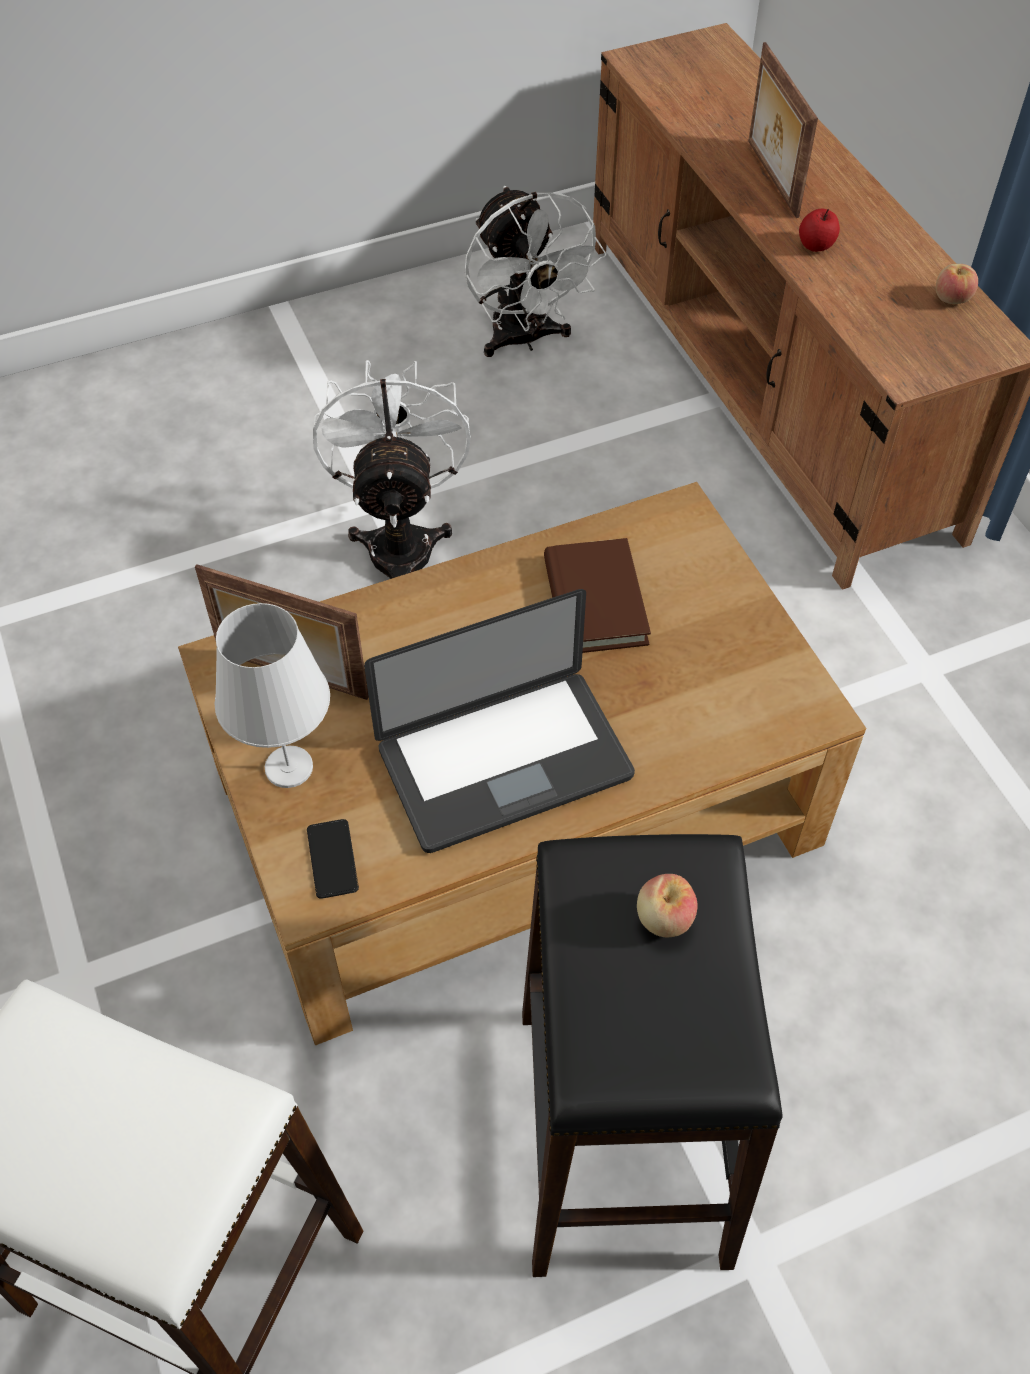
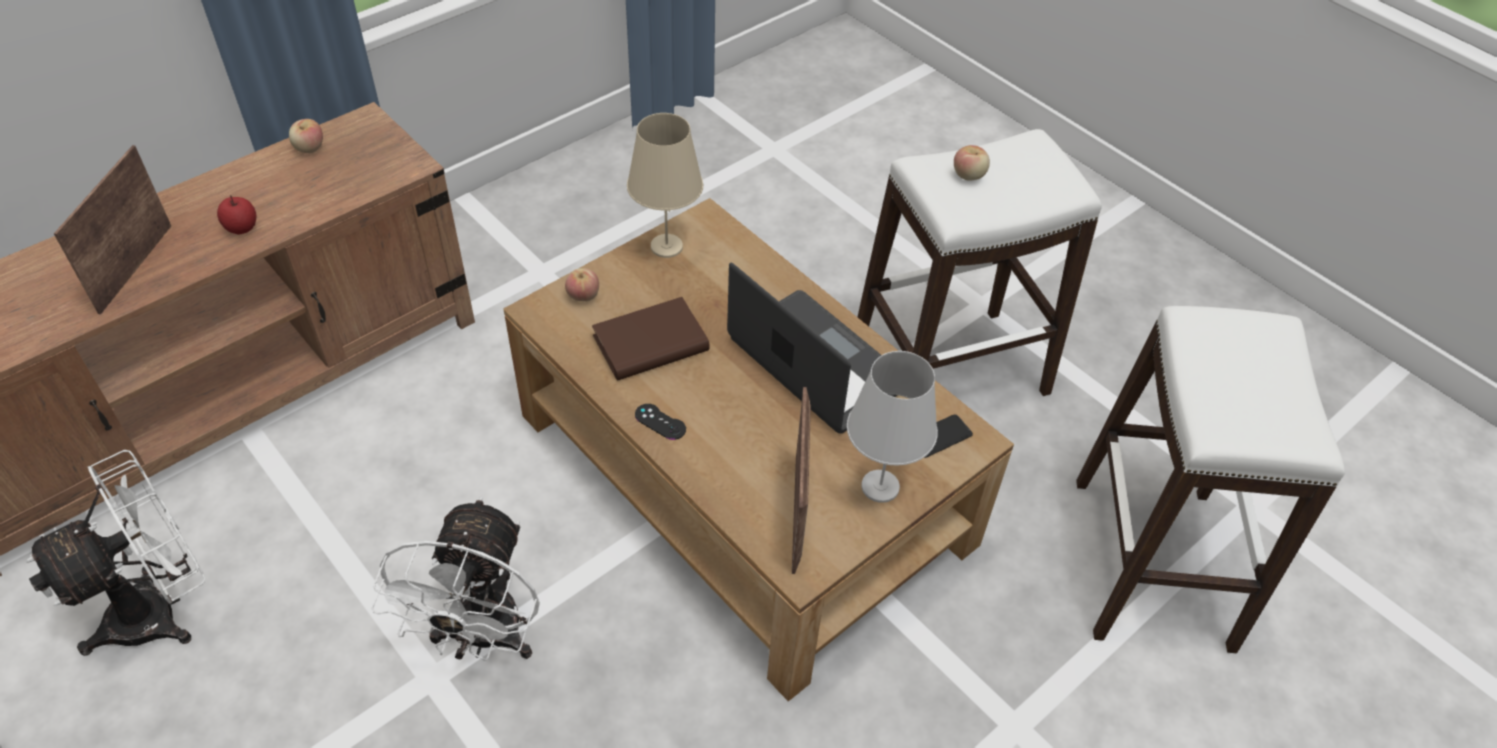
camera: 110 degrees left, 5 degrees down
(400, 541) = (483, 640): white fan -> white fan turned 60 degrees counterclockwise
(470, 585) = (660, 422): none -> black game controller
(623, 1136) = (949, 370): black stool -> white stool
(697, 554) = (583, 295): none -> apple
(770, 178) = (133, 267): picture frame -> picture frame turned 135 degrees clockwise
(770, 654) = (666, 246): none -> beige table lamp

